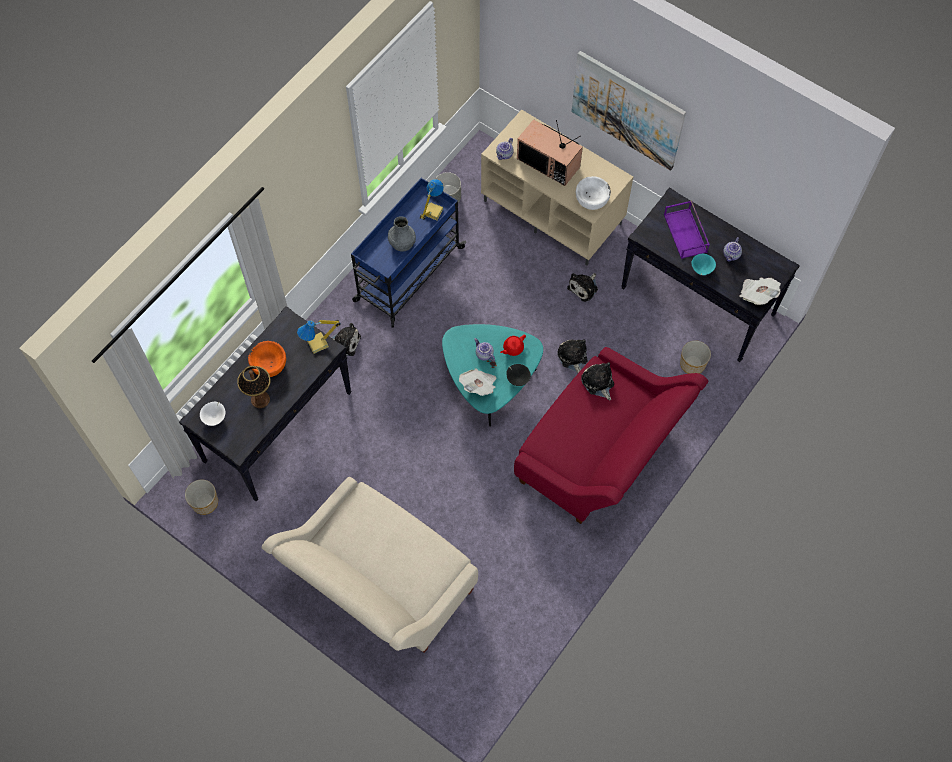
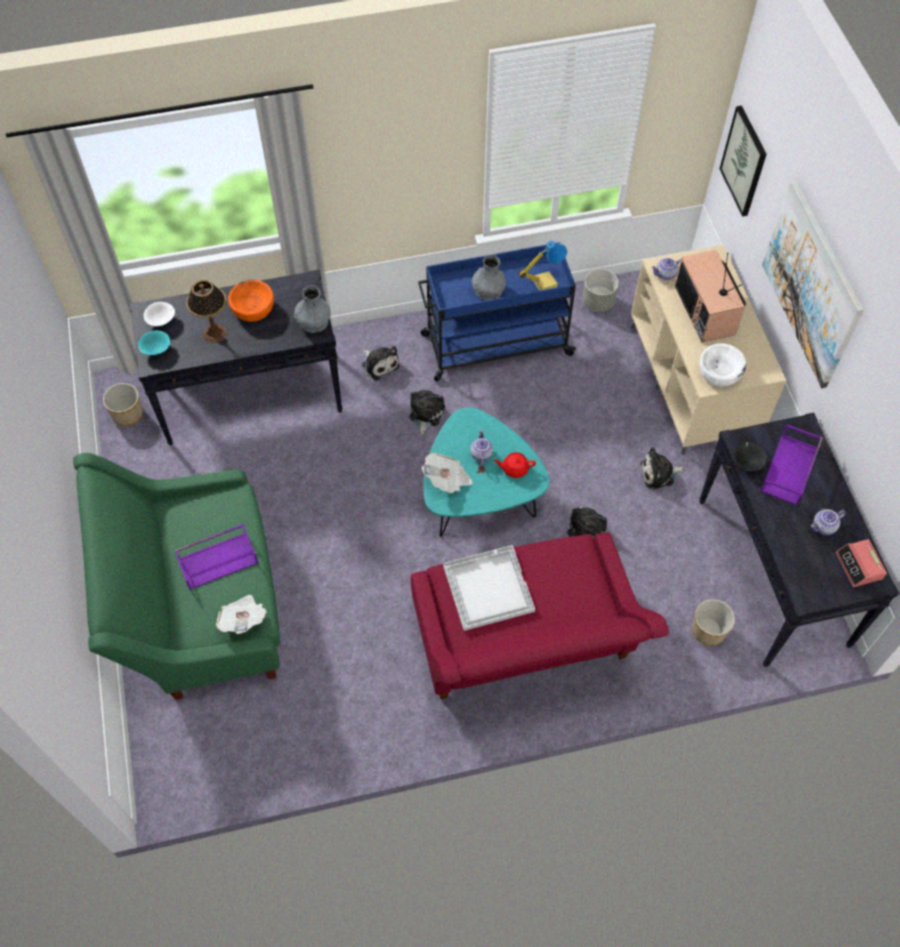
camera: 40 degrees right, 5 degrees down
(318, 344) = (313, 322): table lamp -> grey vase
(380, 585) = (199, 604): beige sofa -> green sofa
(391, 543) = (219, 560): none -> purple tray
(516, 50) = (744, 161): none -> picture
(517, 378) = (492, 500): black bowl -> black bowl (747, 462)
(567, 434) = (487, 588): none -> white tray
(598, 383) = (567, 562): plush toy -> plush toy (425, 414)
(702, 269) = (775, 518): turquoise bowl -> turquoise bowl (156, 350)
(757, 294) = (817, 589): newspaper -> newspaper (243, 619)
(767, 264) = (859, 566): none -> alarm clock

